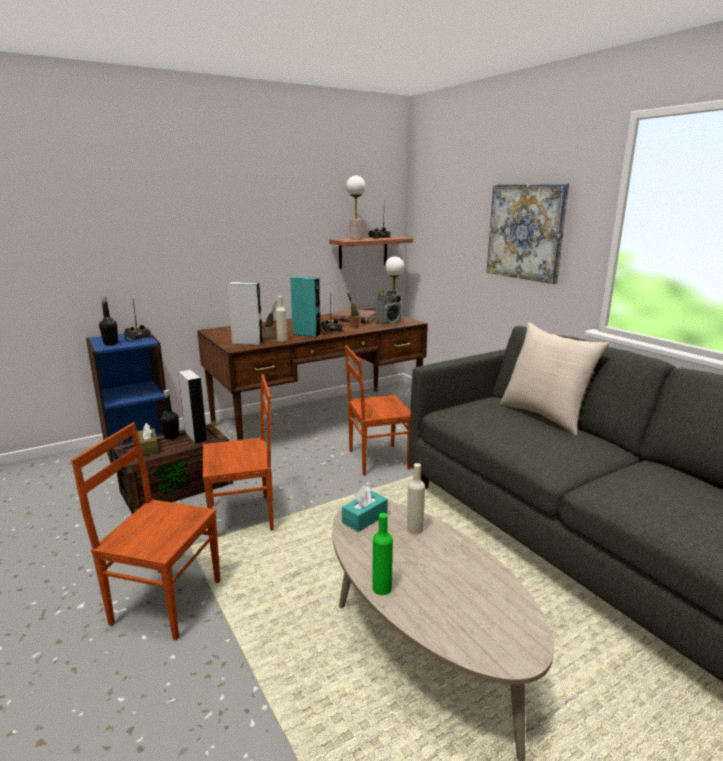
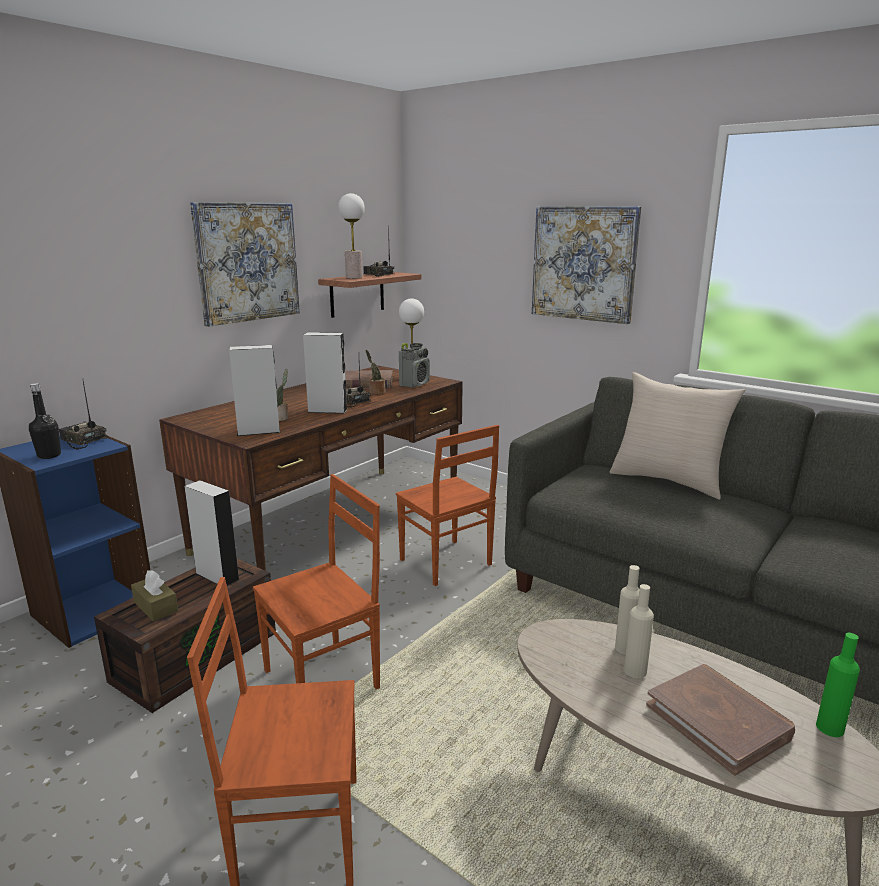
camera: 20 degrees left, 0 degrees up
(171, 436) = (179, 583): black bottle -> none
(271, 225) = (247, 262): none -> picture
(282, 340) = (302, 422): beige bottle -> beige bottle (635, 671)
(306, 334) = (327, 411): turquoise speaker -> grey speaker
(365, 518) = (558, 648): turquoise tissue box -> none
(377, 459) = (445, 563): brown chair -> brown chair turned 90 degrees counterclockwise
(382, 588) = (656, 736): green bottle -> green bottle (830, 728)
(439, 590) = (718, 721): none -> brown book

